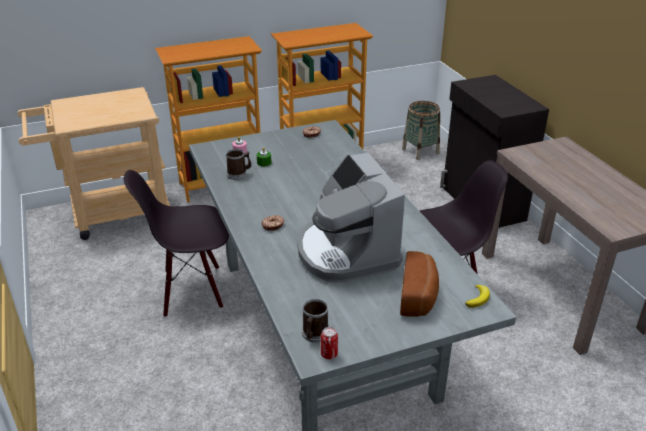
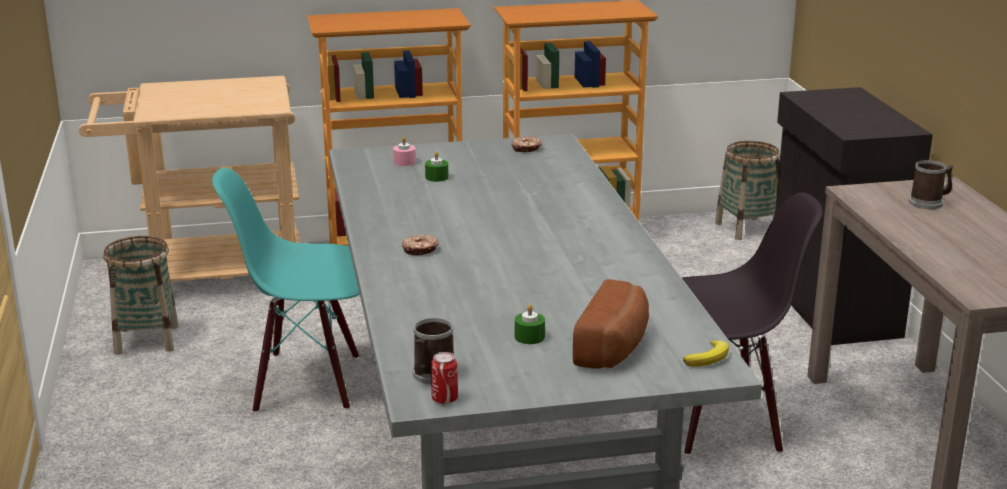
camera: 10 degrees right, 10 degrees down
(82, 268) = (147, 339): none -> basket
(192, 290) = (307, 382): black chair -> turquoise chair
(239, 174) = (392, 188): mug -> mug (929, 202)
(346, 252) = (521, 288): coffee machine -> none
(364, 293) = (529, 337): none -> green candle

